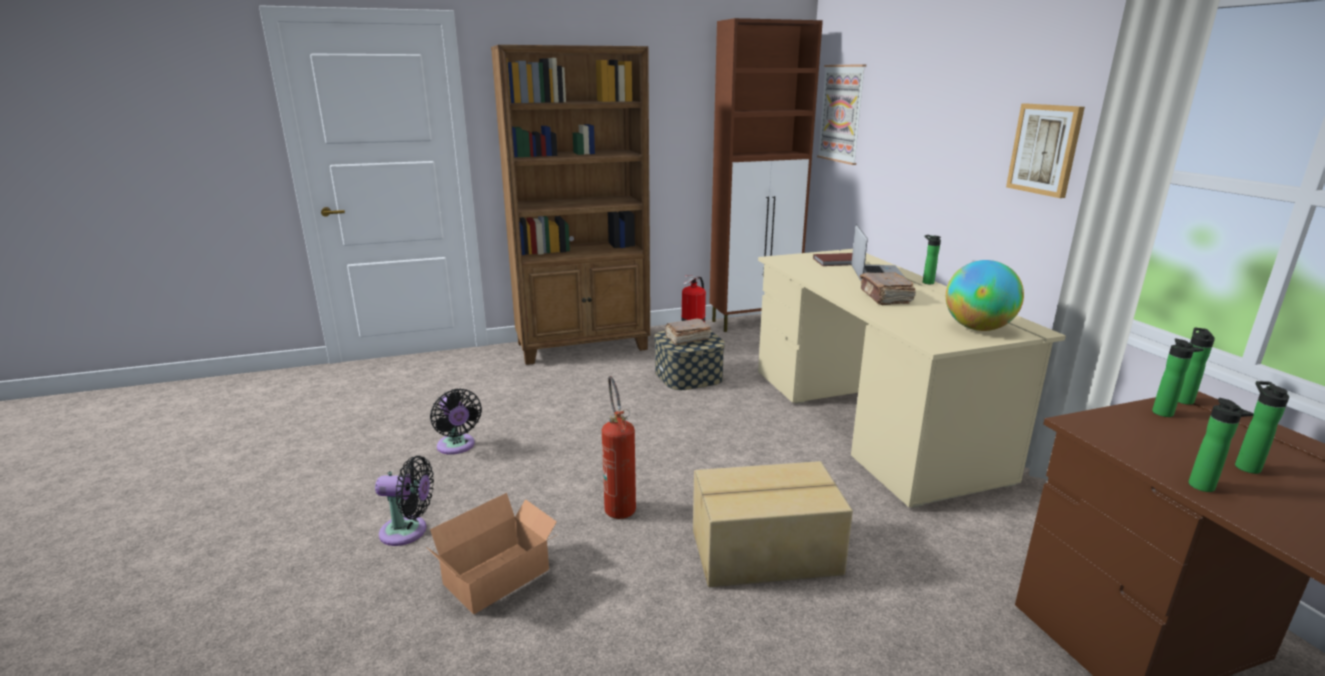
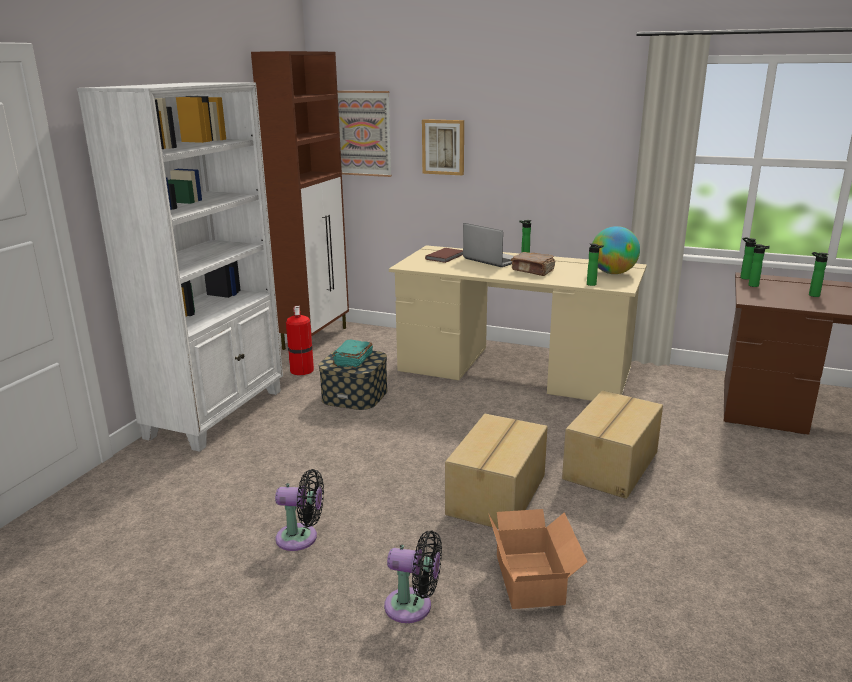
camera: 50 degrees left, 0 degrees up
(408, 531) = (413, 607): black fan -> black fan turned 60 degrees clockwise
(583, 346) = (218, 413): brown bookcase -> white bookcase
(618, 505) = (498, 494): fire extinguisher -> cardboard box
(687, 339) = (352, 360): brown book -> turquoise book
(1045, 149) = (589, 149): picture -> picture (443, 147)
(1204, 488) = (825, 307): bottle -> bottle (593, 284)

